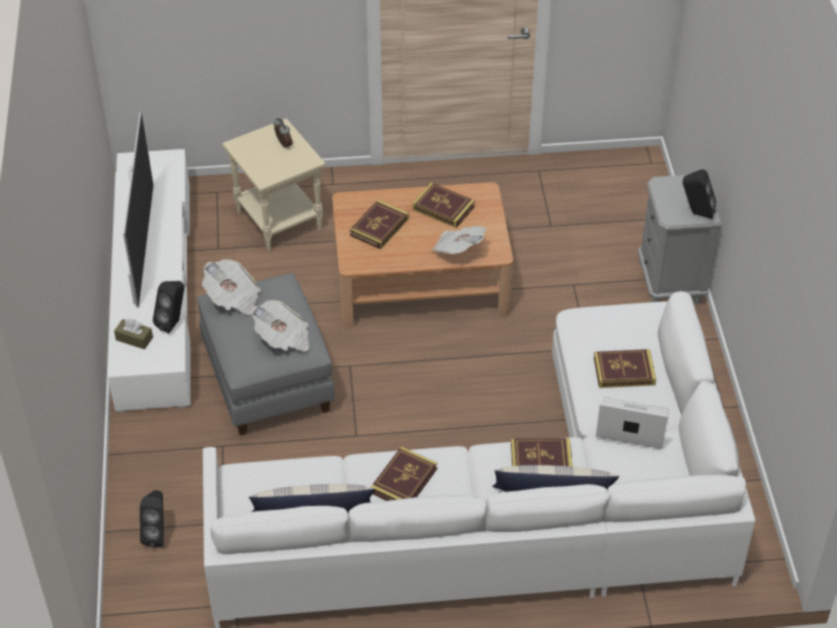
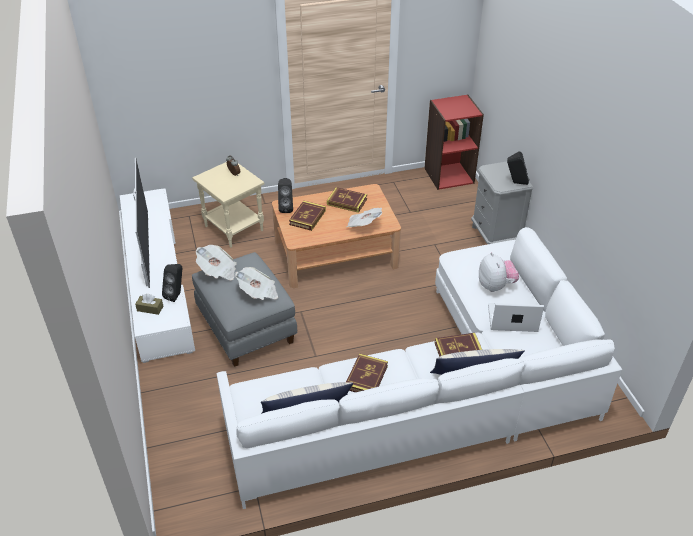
camera: 10 degrees left, 5 degrees down
(157, 534) = (186, 444): black speaker -> black speaker (286, 208)
(624, 371) = (495, 286): book -> plush toy
(628, 169) = (448, 175): none -> red bookcase

